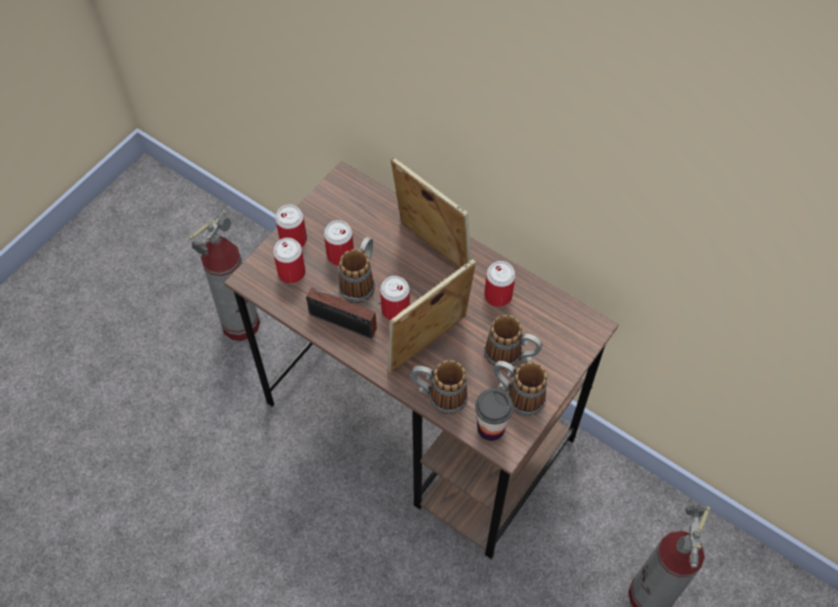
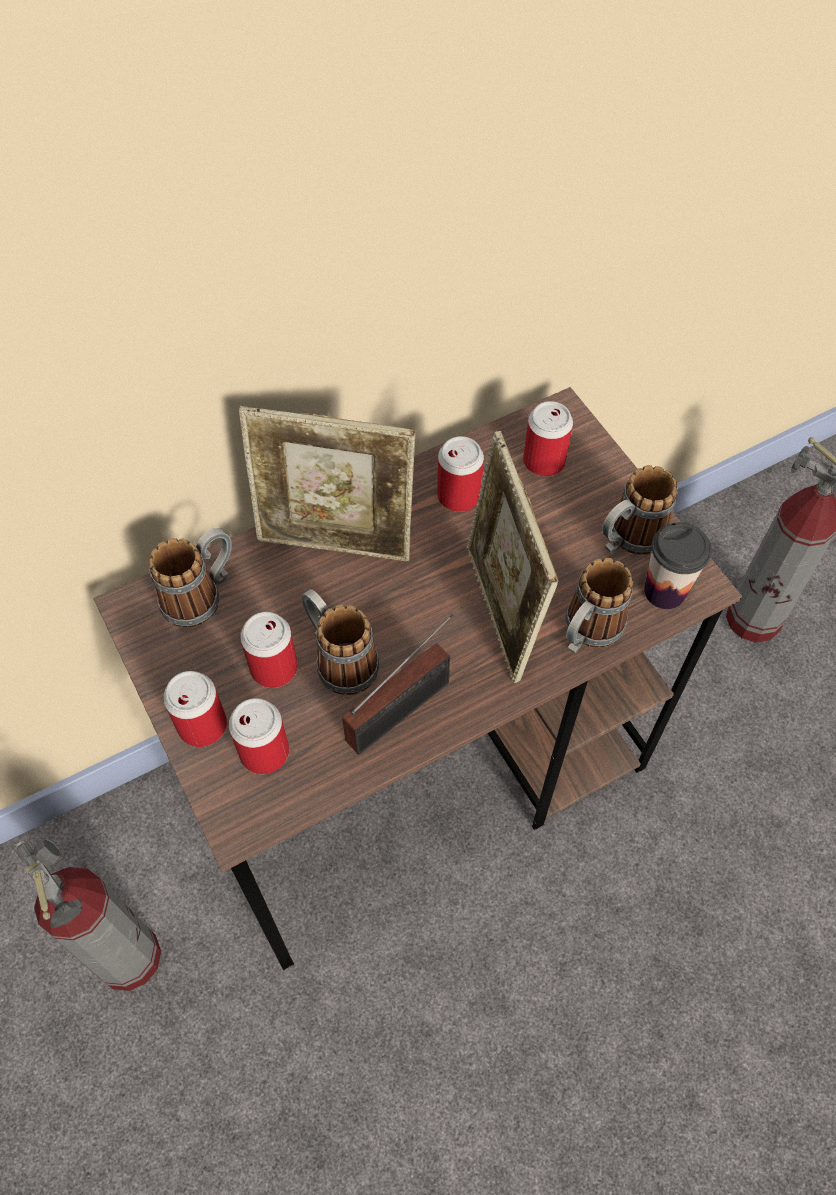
camera: 65 degrees left, 0 degrees up
(395, 310) = (415, 631): can -> can (544, 461)
(431, 250) = (336, 543): picture frame -> picture frame turned 150 degrees counterclockwise
(511, 356) = (563, 521): mug -> mug (202, 595)

